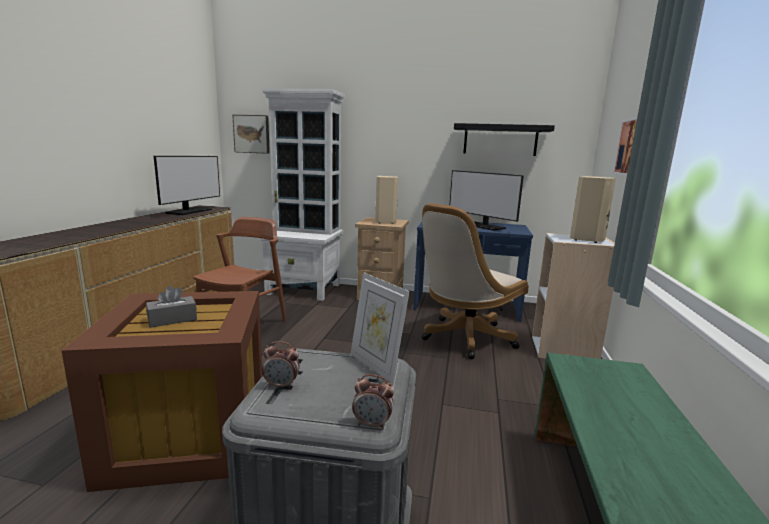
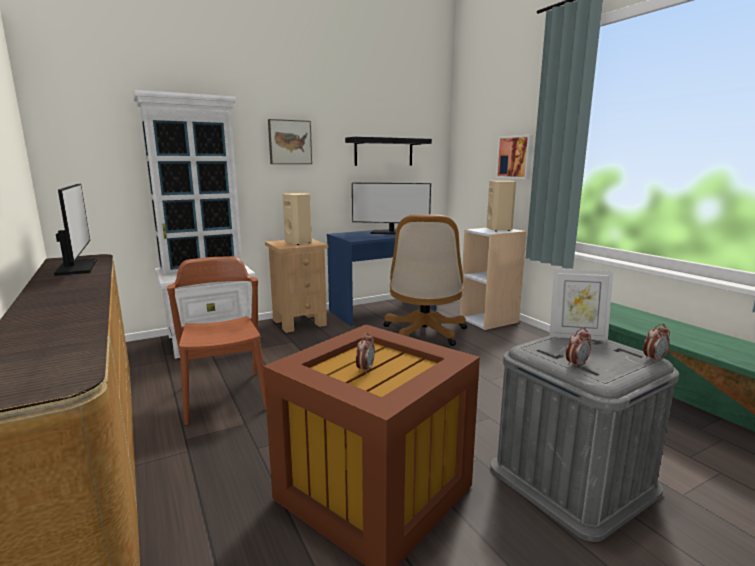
camera: 40 degrees left, 0 degrees up
(172, 319) = (365, 369): grey tissue box -> alarm clock
(252, 134) = (91, 150): picture -> picture (289, 142)

